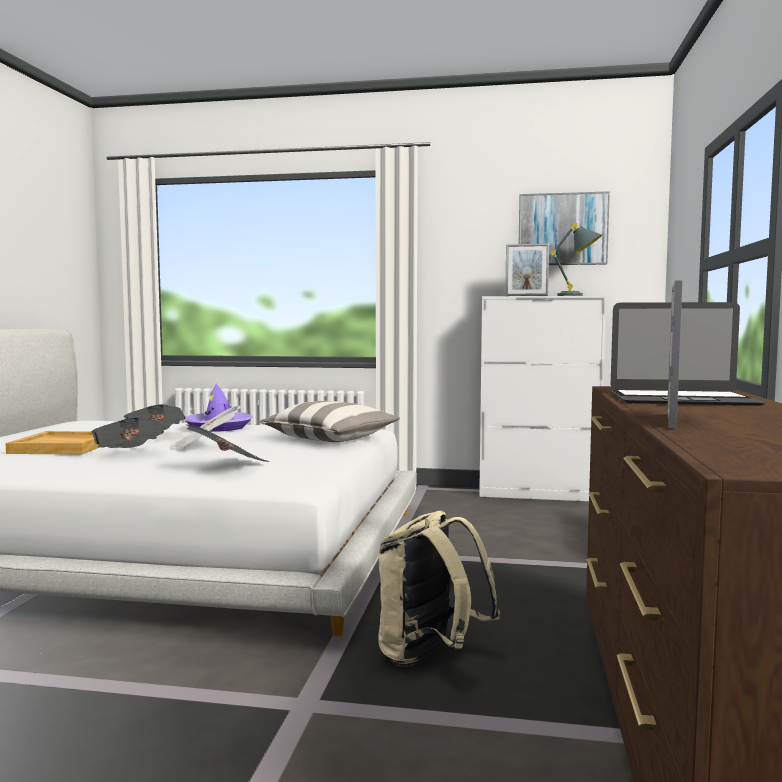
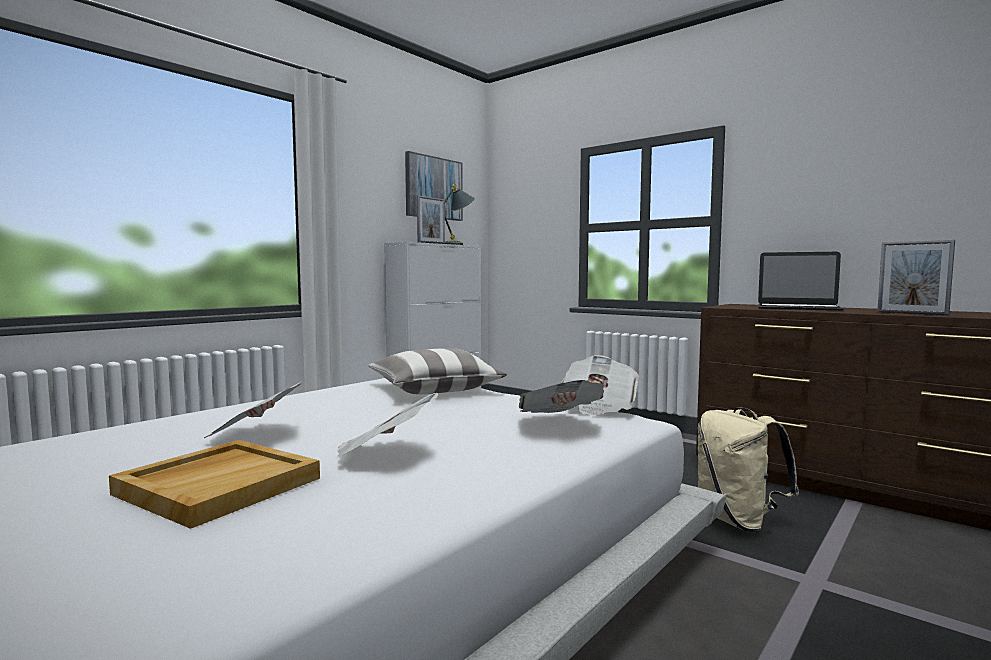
camera: 60 degrees left, 0 degrees up
(205, 445) = (407, 421): newspaper -> newspaper (599, 406)
(219, 427) = (269, 409): purple hat -> none
(682, 399) = (798, 308): laptop -> laptop turned 75 degrees clockwise

